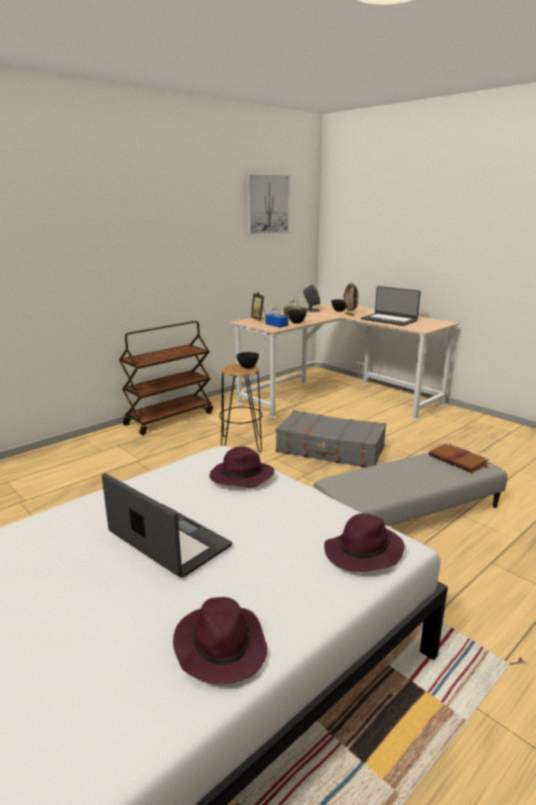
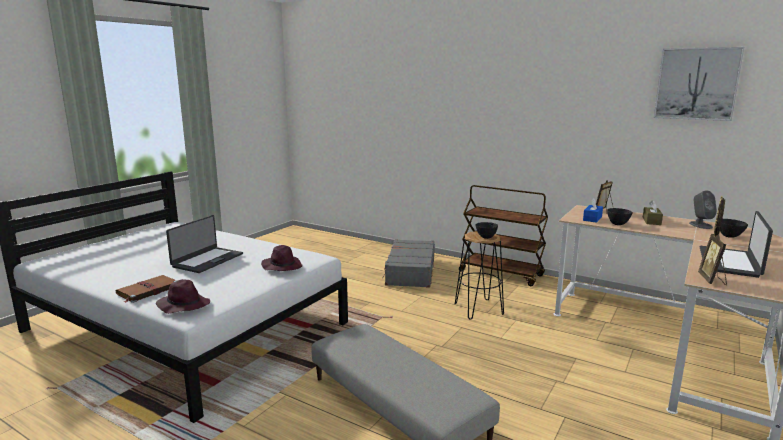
camera: 75 degrees right, 5 degrees down
(220, 646) = (119, 281): purple hat -> none
(330, 450) = (505, 354): grey suitcase -> grey suitcase (410, 271)
(420, 328) = (712, 280): none -> picture frame
(459, 460) = (446, 395): brown book -> brown book (147, 290)

